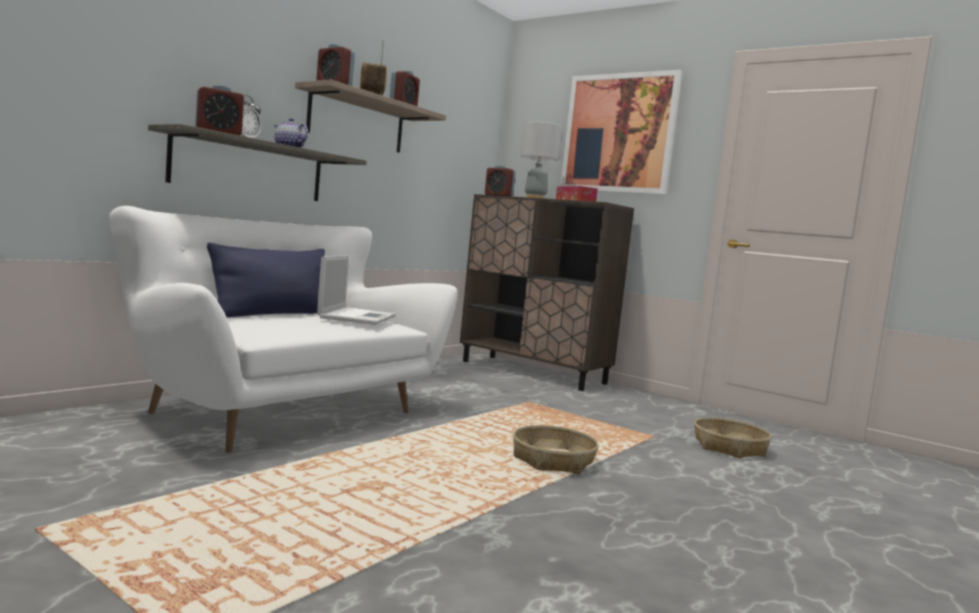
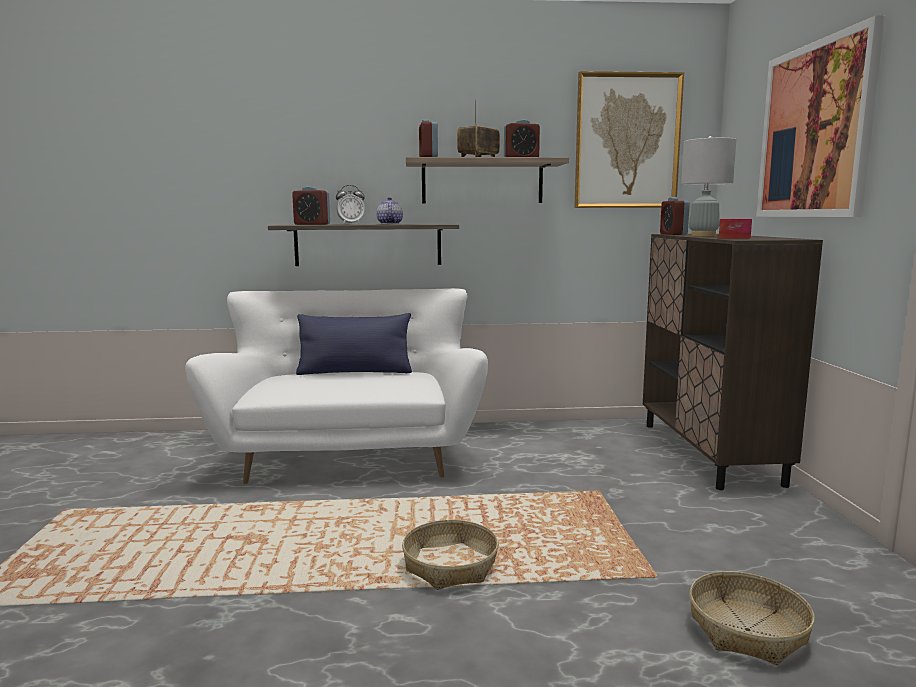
camera: 50 degrees right, 5 degrees up
(358, 317) = (398, 380): laptop -> none
(455, 111) = (627, 141): none -> picture

